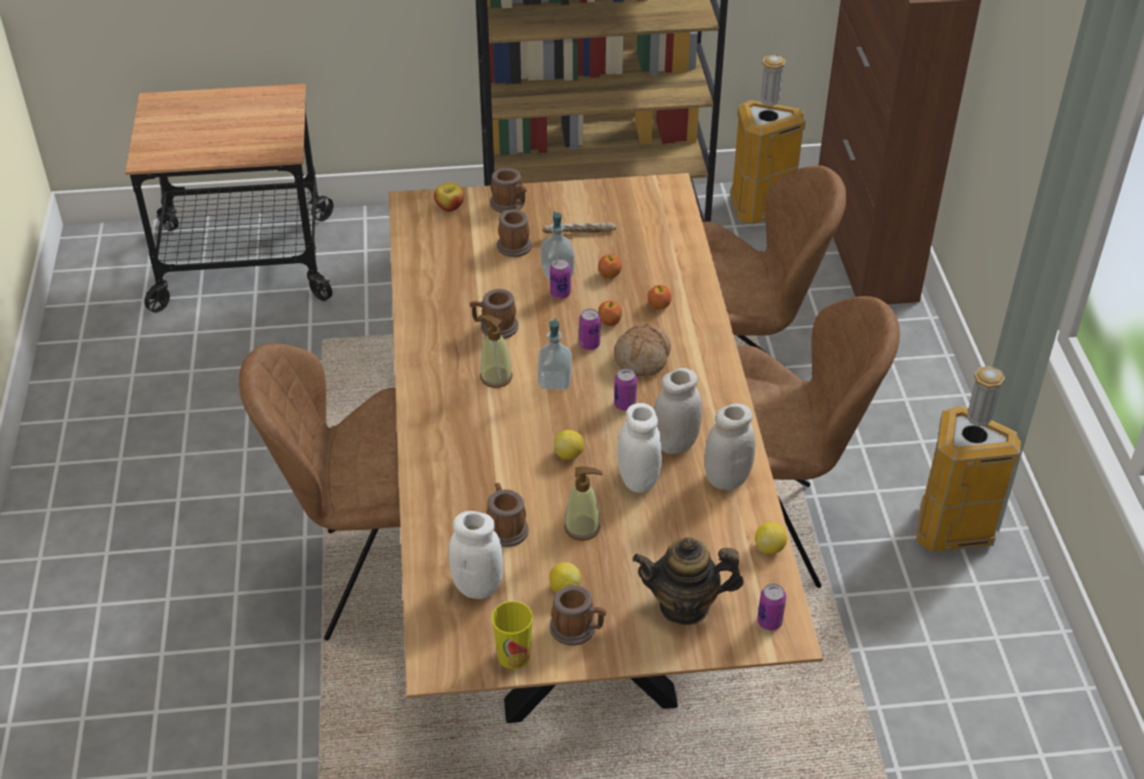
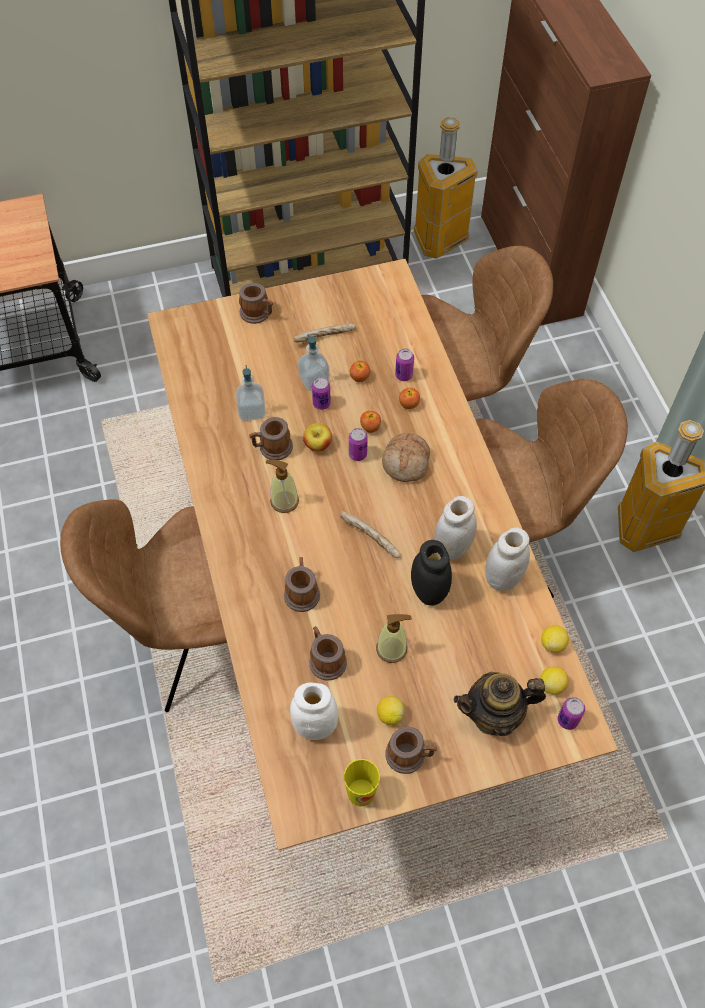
camera: 10 degrees left, 15 degrees up
(450, 207) = (205, 323): apple -> apple (318, 444)
(515, 243) = (271, 355): mug -> mug (302, 592)
(554, 381) = (336, 497): soap dispenser -> soap dispenser (252, 411)
(569, 454) = (364, 574): lemon -> lemon (552, 685)
(583, 423) = (370, 539): none -> bread
(625, 404) = (401, 513): can -> can (404, 375)
(638, 480) = (429, 591): white jar -> black jar

